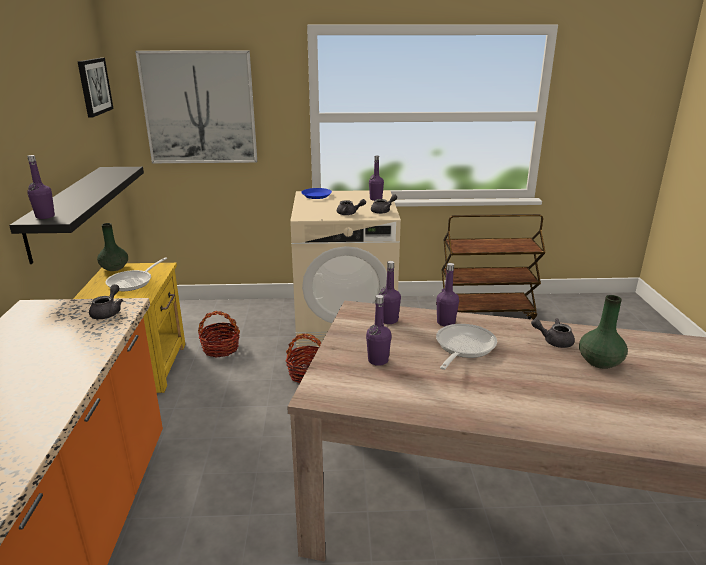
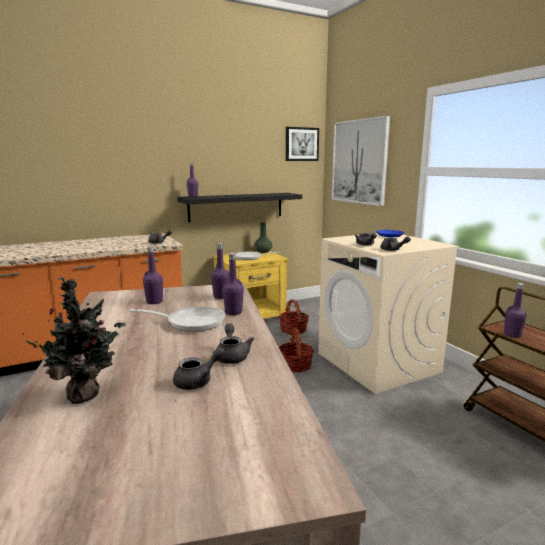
camera: 65 degrees right, 10 degrees down
(376, 199) = (420, 245): purple bottle -> purple bottle (512, 335)
(599, 362) = (198, 381): green vase -> grey teapot
(618, 415) = (85, 394): none -> potted plant

